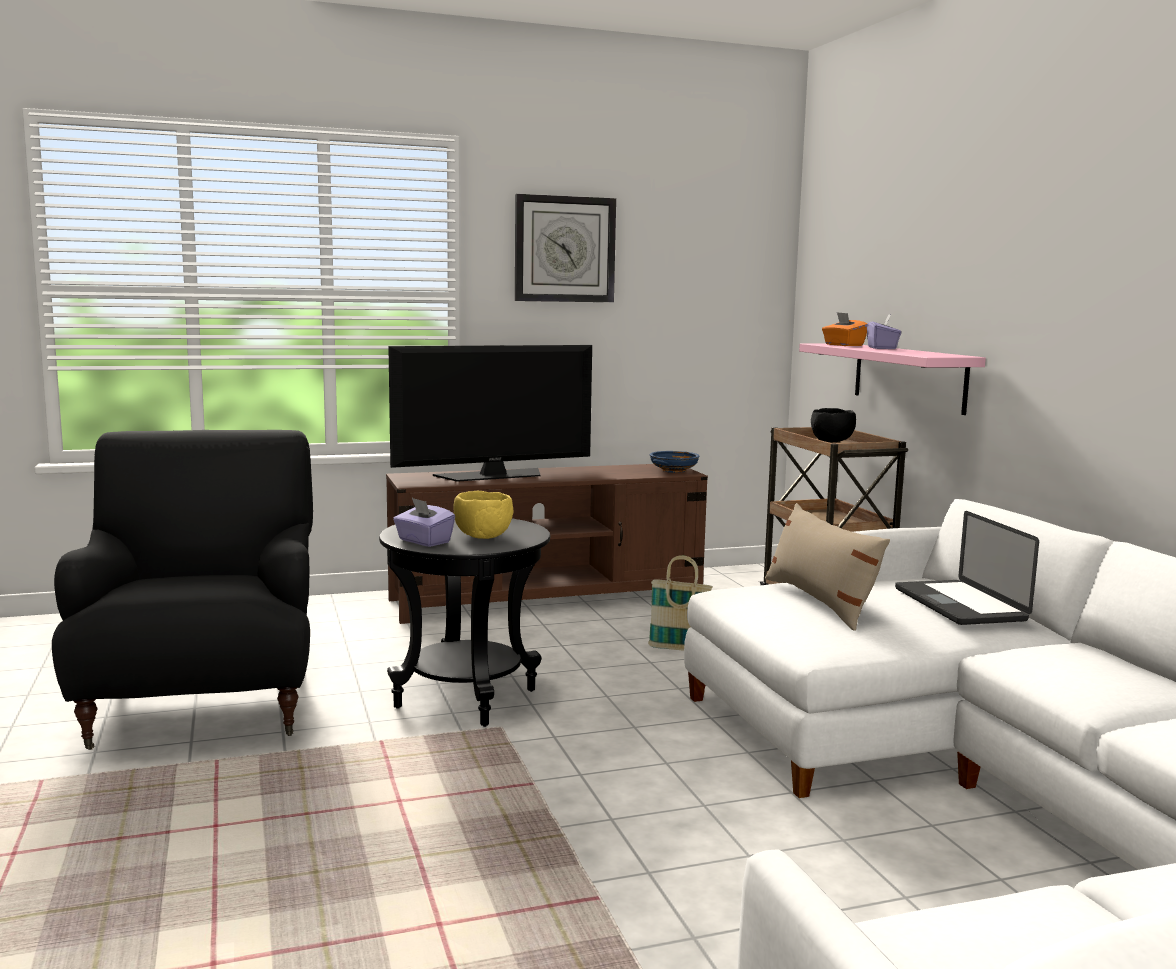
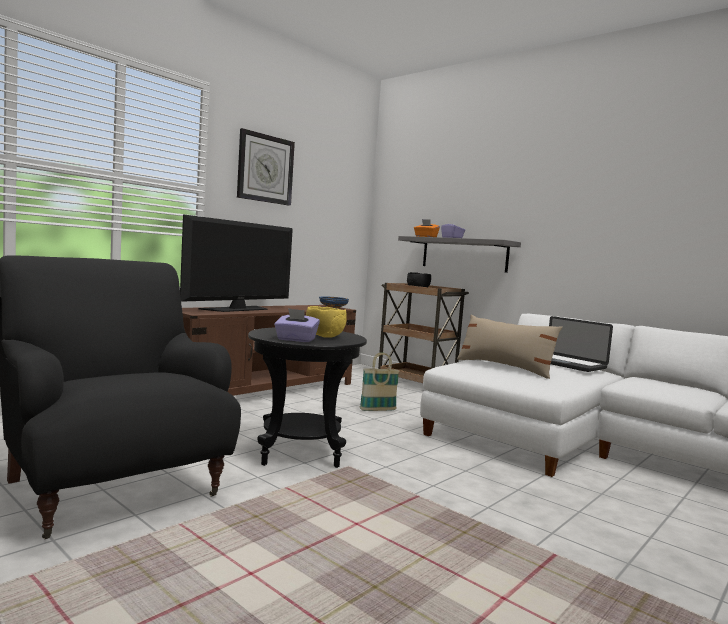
camera: 30 degrees left, 5 degrees down
(908, 377) = (464, 254): pink shelf -> grey shelf

